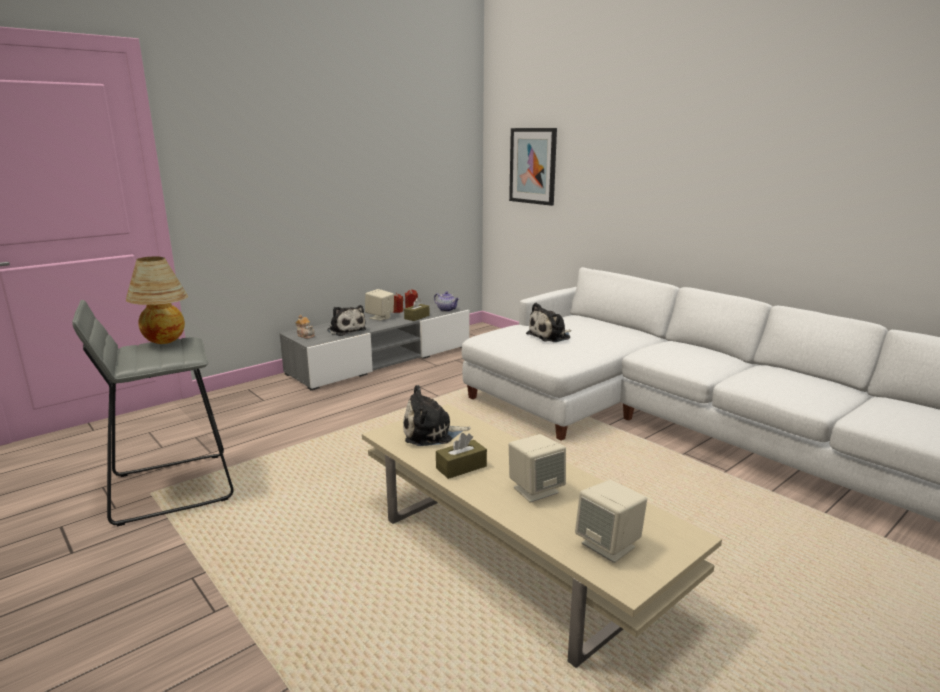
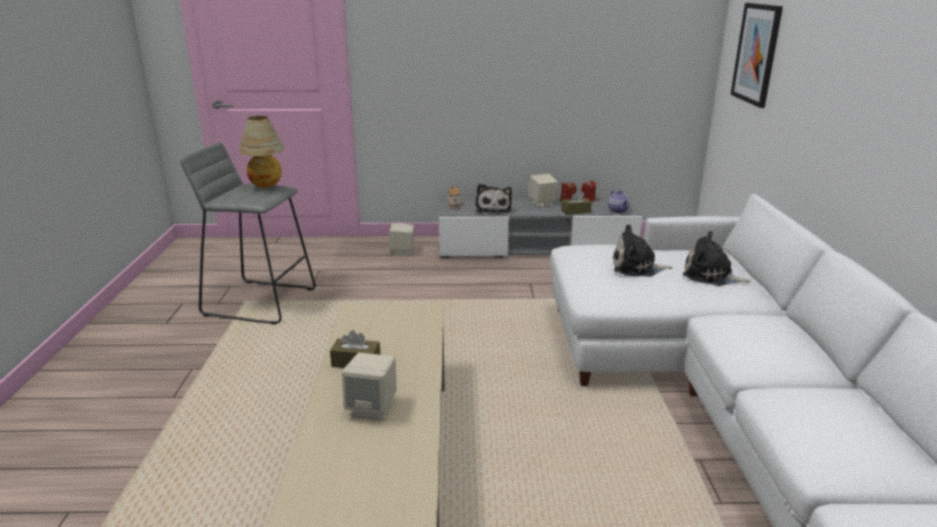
camera: 40 degrees right, 5 degrees up
(431, 433) = (385, 325): plush toy -> plush toy (711, 275)
(609, 545) = (338, 482): beige speaker -> beige speaker (402, 252)

